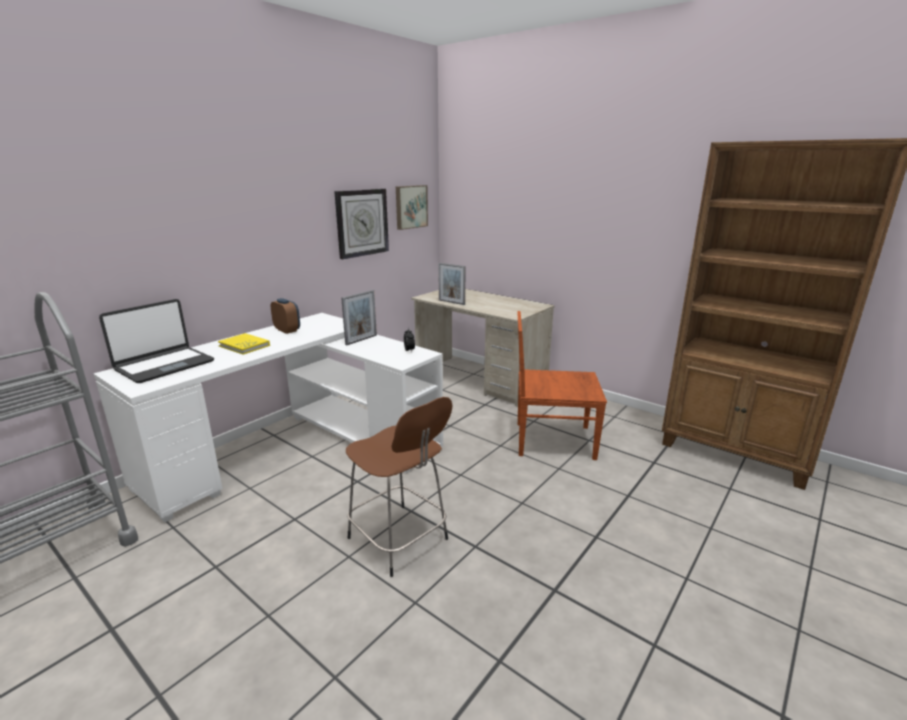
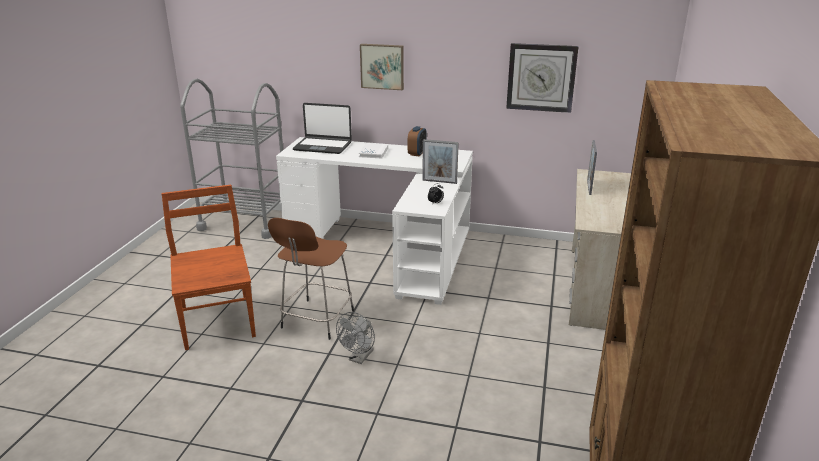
camera: 65 degrees right, 5 degrees up
(244, 346) = (373, 152): yellow book -> white book
(410, 207) = (619, 70): picture -> picture (382, 66)
(497, 525) = (359, 358): none -> grey fan
(552, 440) = (518, 362): brown chair -> brown chair (218, 320)

